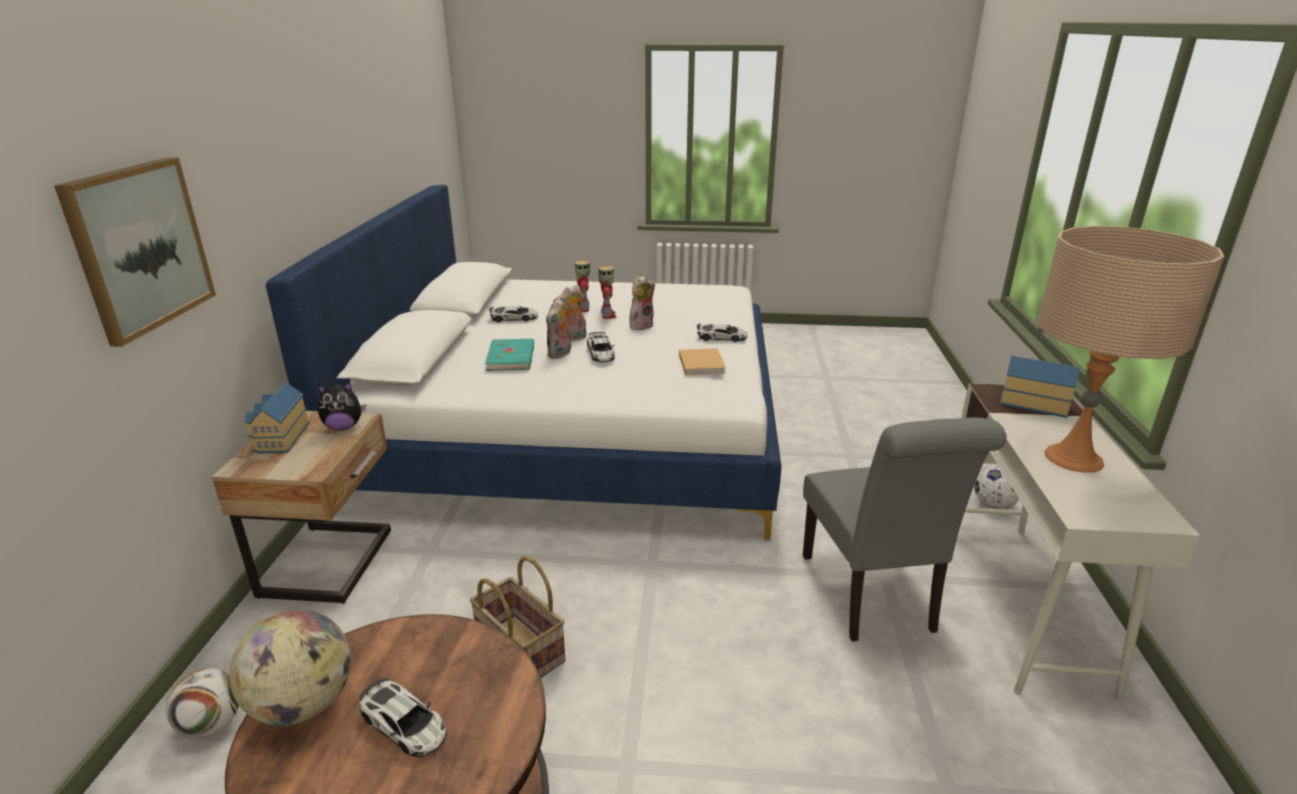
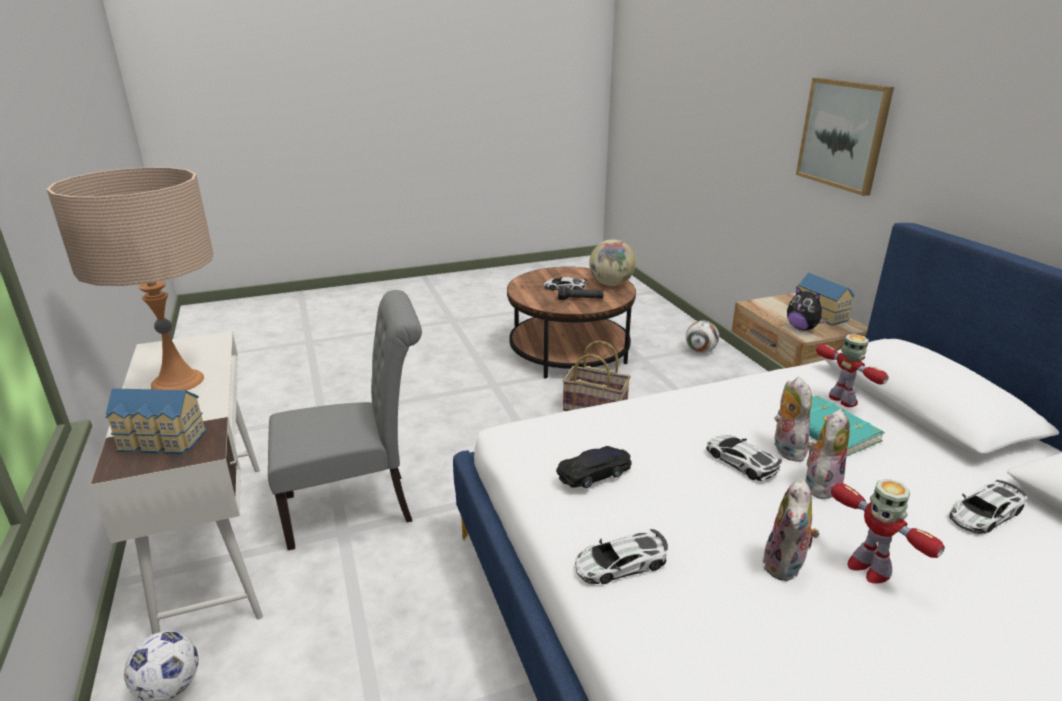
camera: 155 degrees right, 0 degrees up
(344, 427) = (802, 328): plush toy -> plush toy turned 90 degrees counterclockwise
(426, 664) = (580, 299): none -> black flashlight
(583, 308) = (944, 582): toy robot -> toy robot (843, 400)
(701, 363) = (595, 472): beige book -> black toy car
(871, 598) = (358, 507): grey chair -> grey chair turned 105 degrees clockwise

